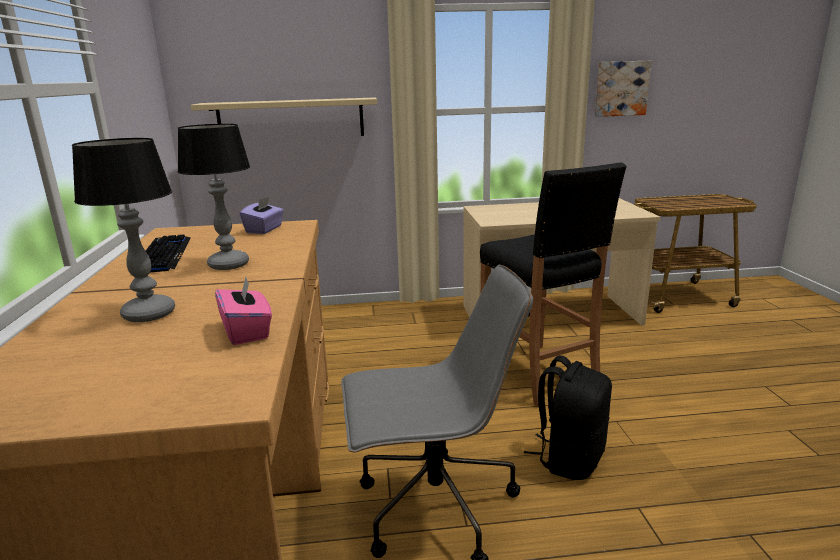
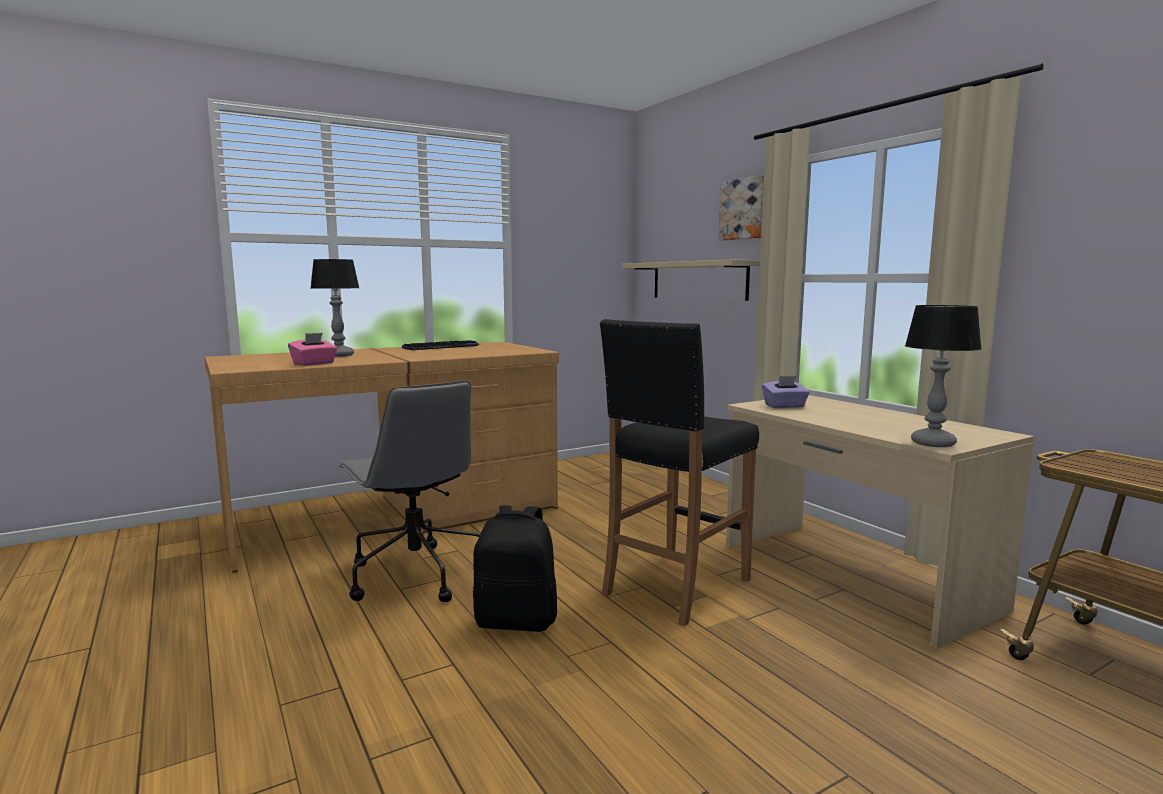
camera: 65 degrees right, 10 degrees down
(228, 265) = (428, 353): table lamp -> table lamp (932, 443)
(264, 229) = (516, 349): purple tissue box -> purple tissue box (784, 406)
(621, 88) = (1090, 247): picture -> picture (744, 209)

